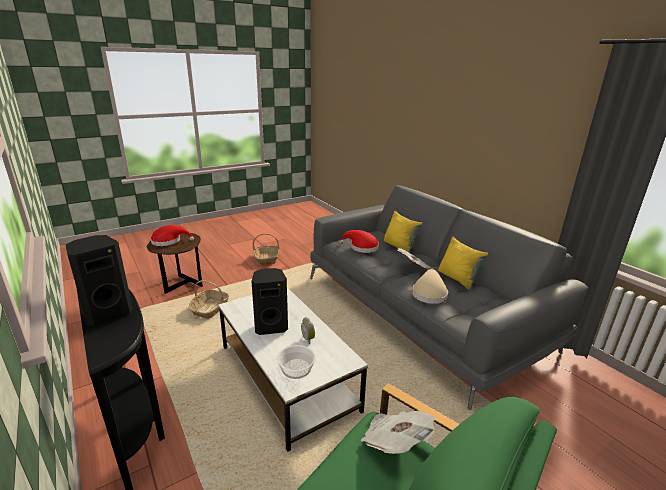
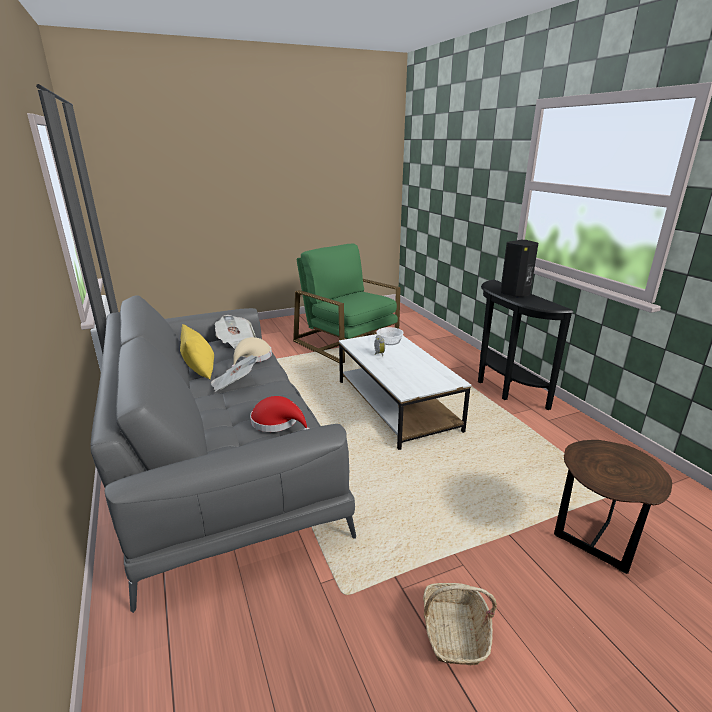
camera: 170 degrees left, 0 degrees up
(169, 241) = (629, 470): red hat -> none
(210, 309) = (510, 485): basket -> none
(271, 326) = (411, 363): black speaker -> none
(395, 442) = (344, 302): newspaper -> newspaper (236, 342)
(399, 247) = (215, 420): yellow pillow -> none

